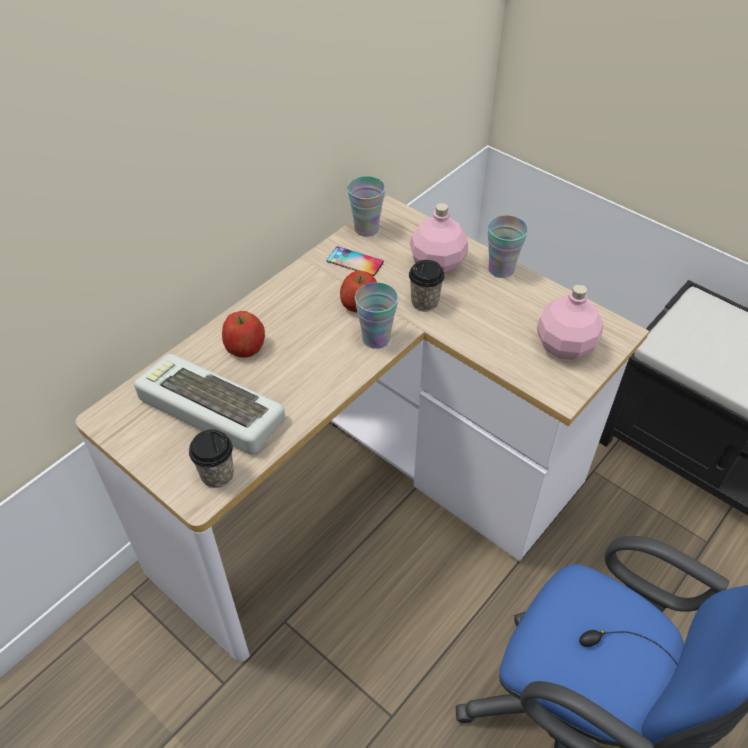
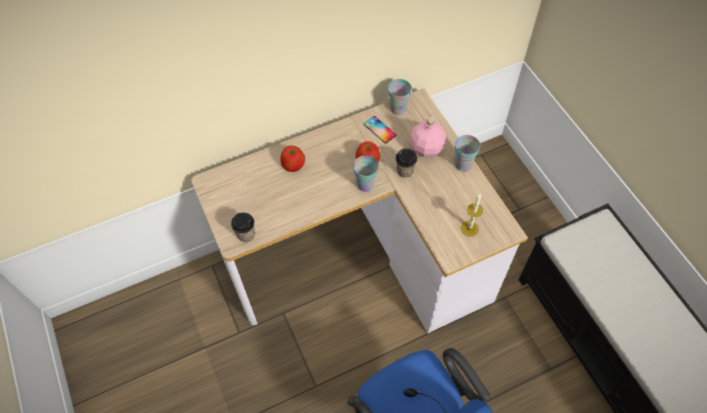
camera: 25 degrees right, 10 degrees up
(207, 411) = (257, 196): keyboard -> none
(564, 346) = (469, 228): pink bottle -> candle

